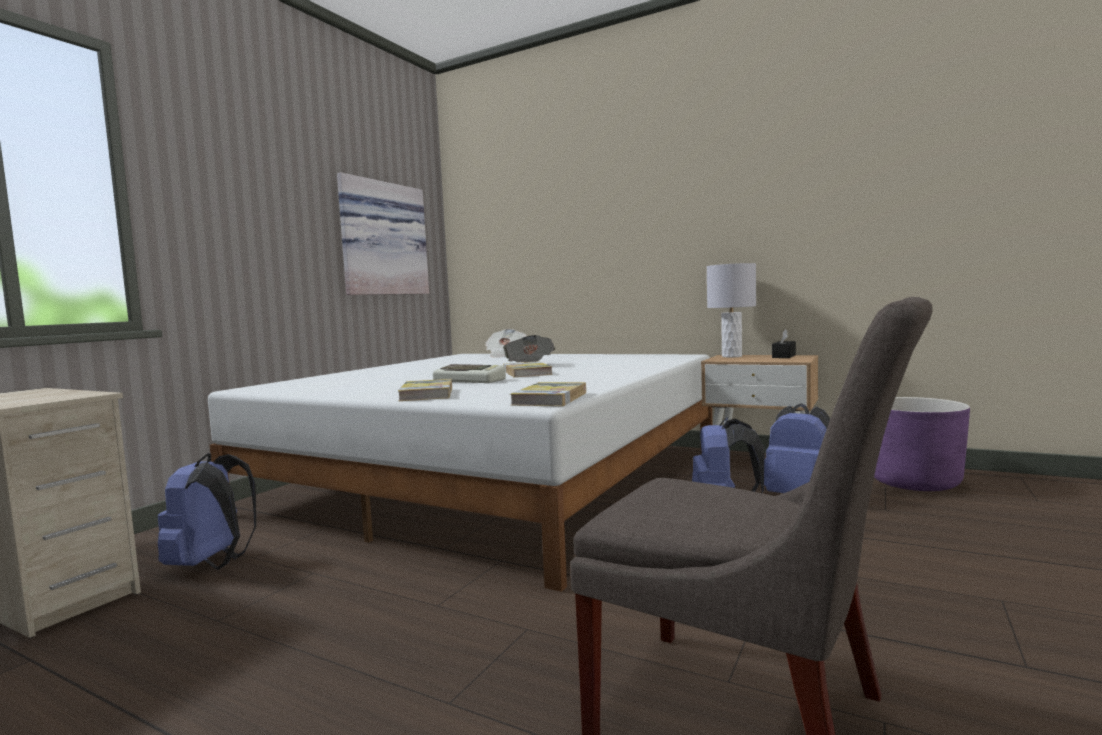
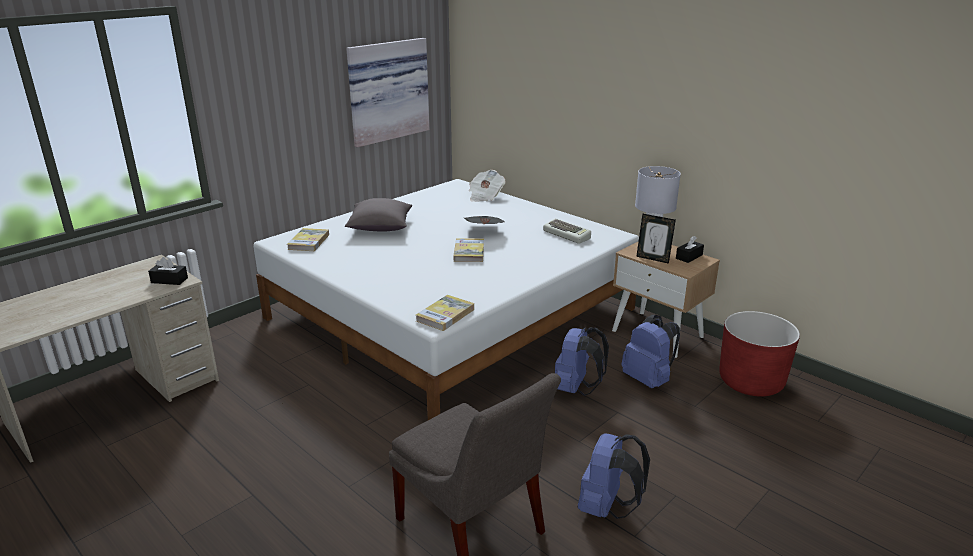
camera: 15 degrees right, 20 degrees up
(56, 396) = (169, 280): none -> black tissue box
(212, 563) = (256, 364): blue backpack -> blue backpack (607, 508)
(392, 373) = (380, 227): none -> grey pillow
(427, 394) = (380, 285): book -> book (308, 242)
(470, 380) = (422, 261): keyboard -> keyboard (567, 235)
(748, 359) = (653, 259): none -> picture frame
(914, 482) = (751, 382): purple planter -> red planter

